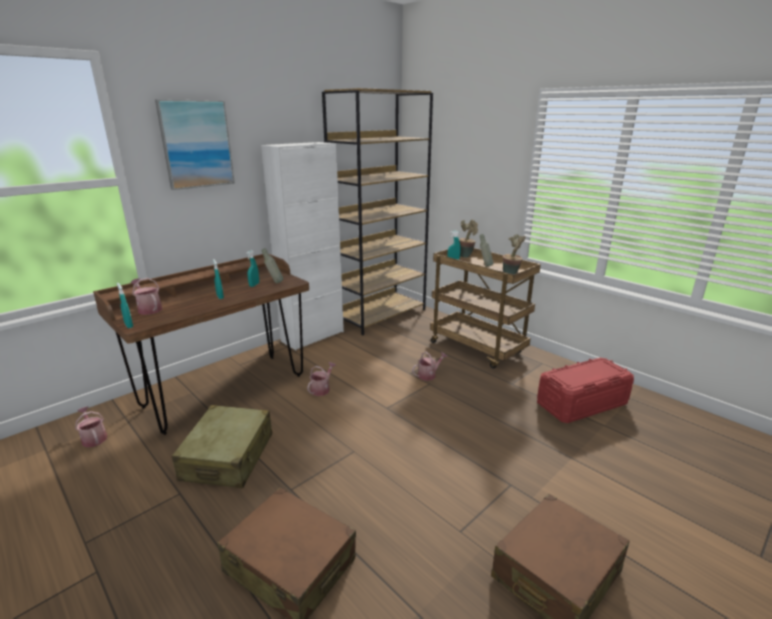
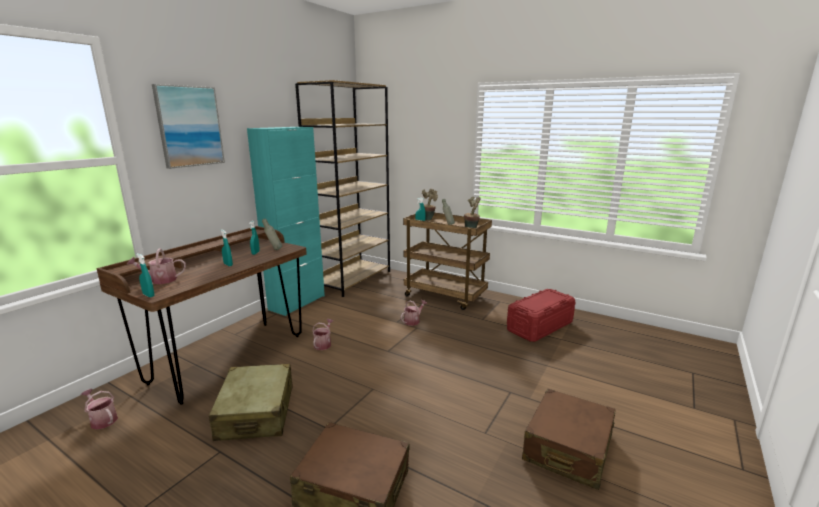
camera: 15 degrees left, 5 degrees down
(148, 309) = (160, 280): watering can -> watering can turned 45 degrees counterclockwise
(312, 336) = (297, 302): white cabinet -> turquoise cabinet

